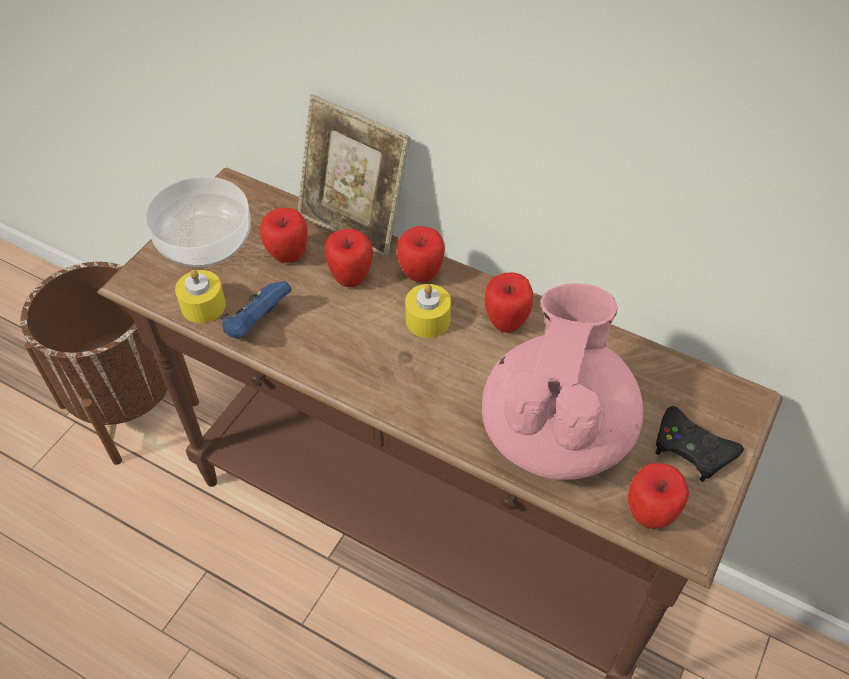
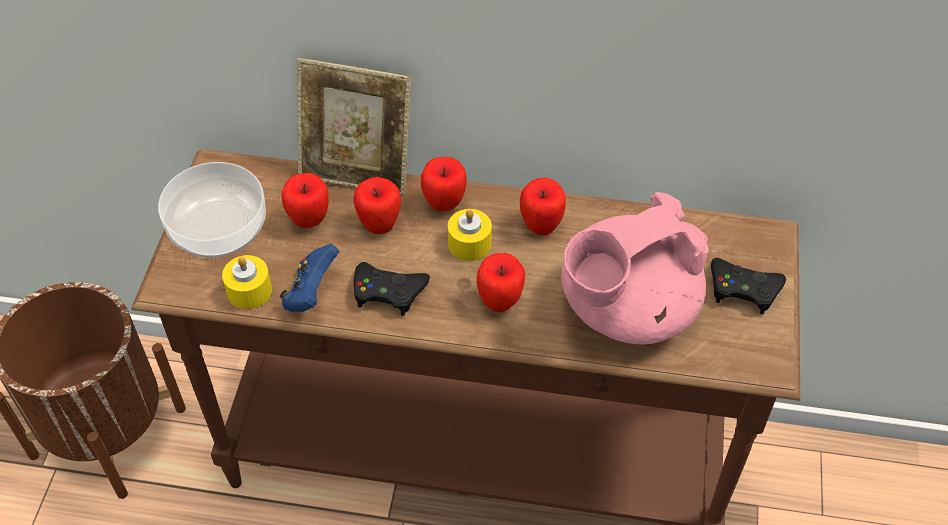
camera: 20 degrees left, 0 degrees up
(329, 344) = (388, 291): none -> black game controller
(556, 431) = (625, 309): pink teapot -> pink teapot turned 120 degrees counterclockwise
(649, 515) = (731, 355): apple -> apple (500, 302)

